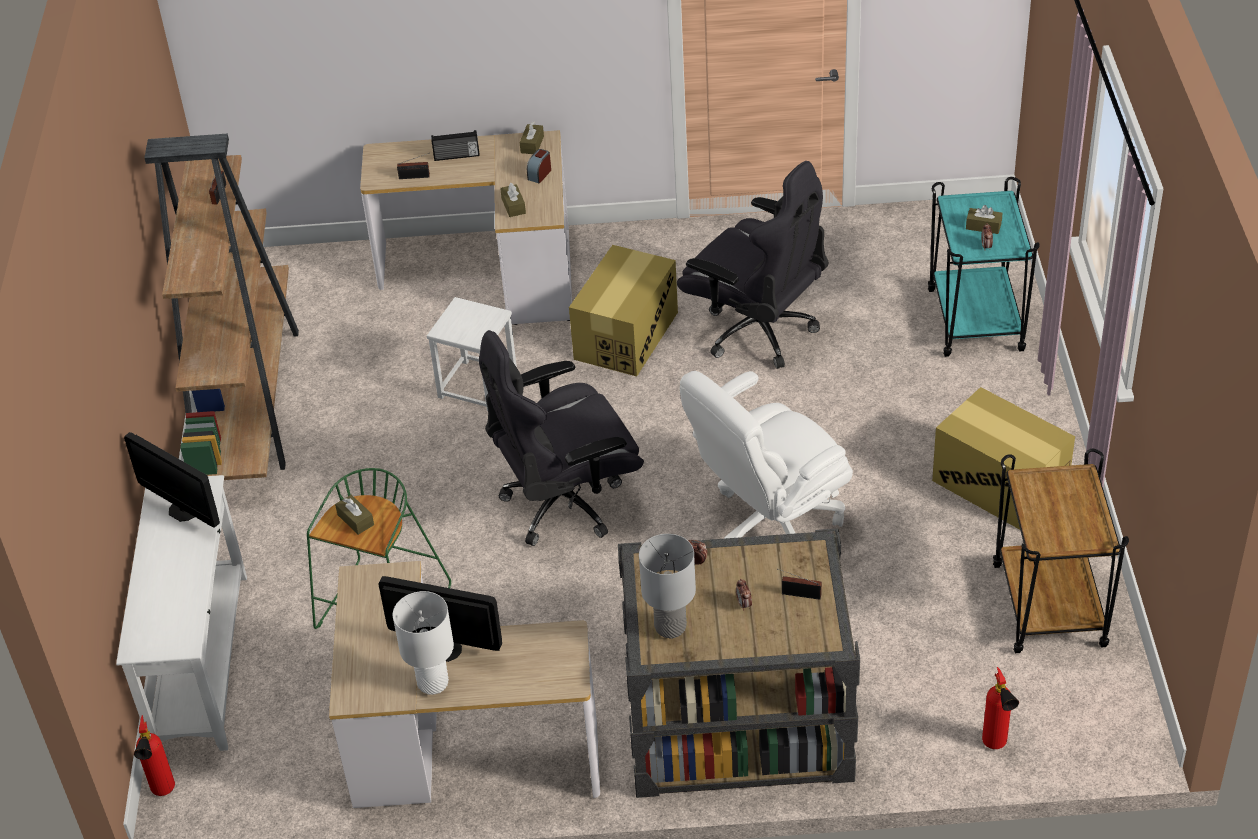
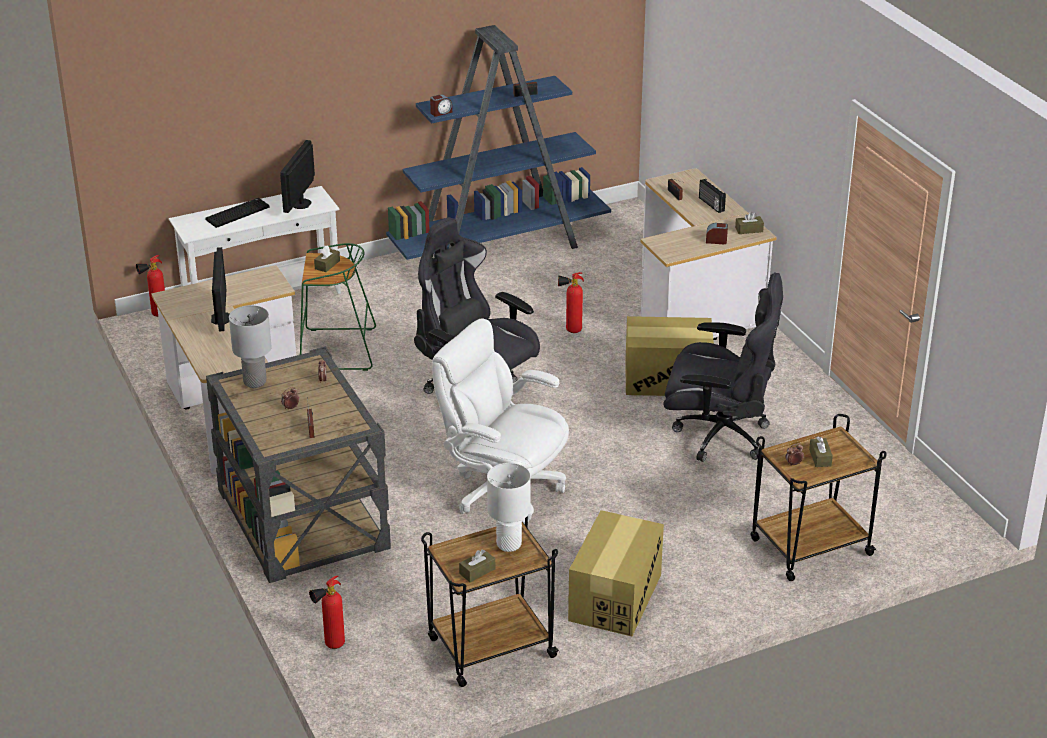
camera: 65 degrees right, 10 degrees down
(160, 583) = (237, 213): none -> keyboard
(209, 277) = (441, 112): none -> alarm clock
(247, 398) = (500, 248): brown bookcase -> blue bookcase
(433, 685) = (189, 321): white table lamp -> white table lamp (508, 546)
(477, 386) = (570, 330): white stool -> fire extinguisher
(513, 206) = (671, 239): brown tissue box -> brown tissue box (477, 571)
(753, 330) = (715, 436): black office chair -> black office chair turned 90 degrees counterclockwise
(975, 321) = (809, 548): turquoise cart -> brown cart

